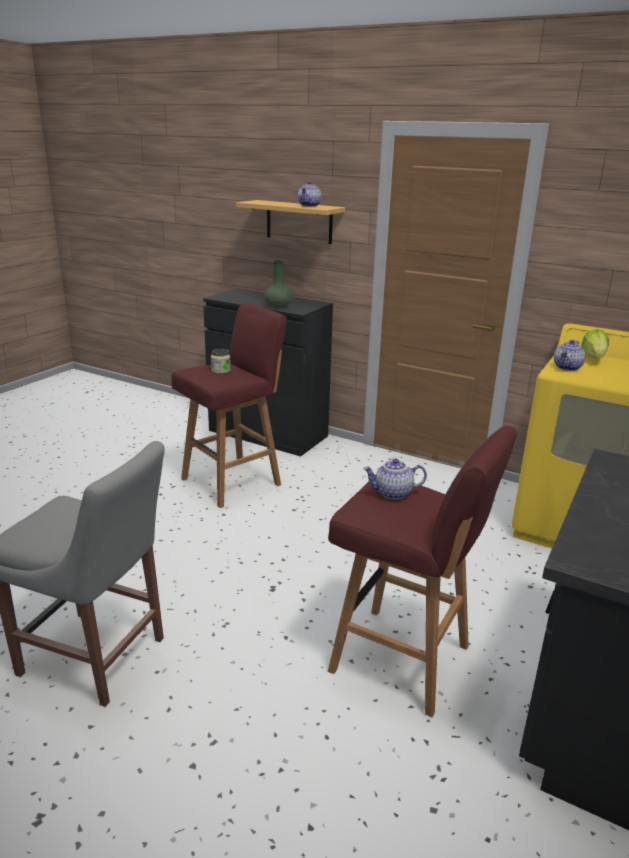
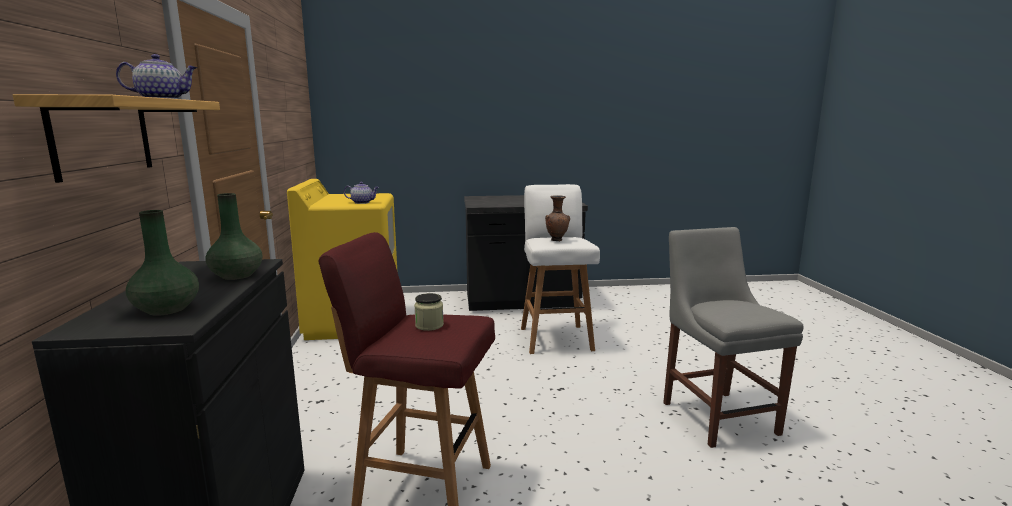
camera: 125 degrees left, 10 degrees down
(241, 297) = (166, 309): none -> green vase
(393, 493) = (556, 240): teapot -> brown vase
(403, 660) = (556, 338): red stool -> white stool
(593, 358) = (332, 200): lettuce -> none

